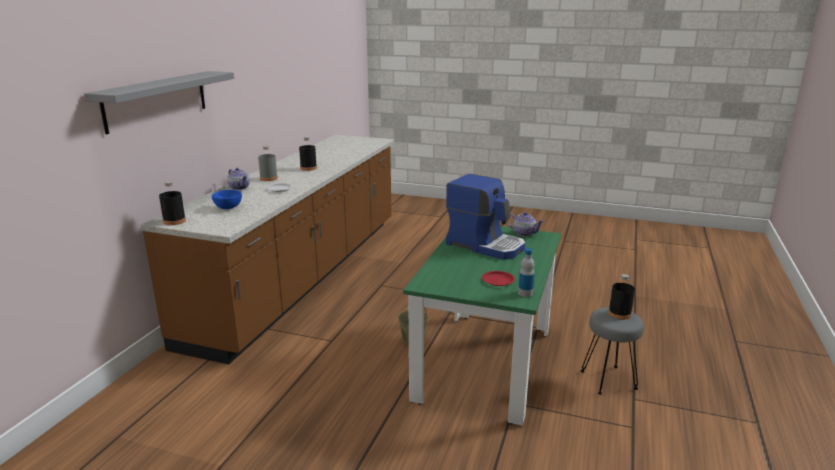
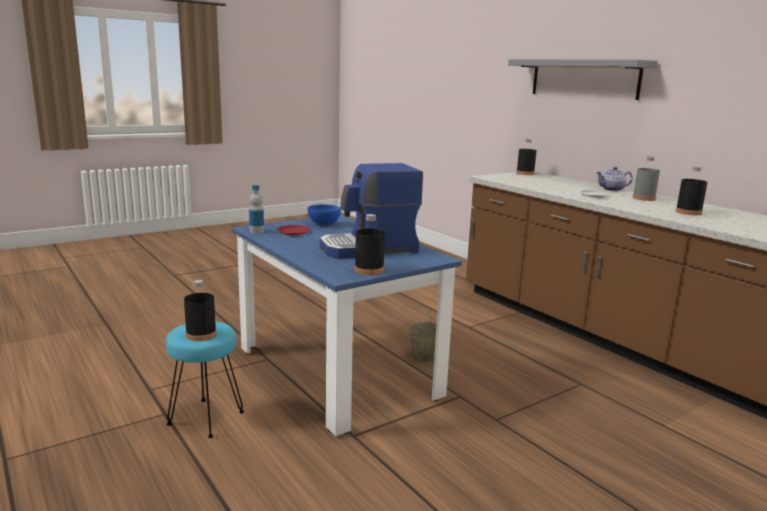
camera: 125 degrees right, 5 degrees down
(228, 208) = (544, 182): blue bowl -> blue bowl (324, 224)
(485, 363) = (336, 372): green dining table -> blue dining table
(523, 233) = (369, 270): teapot -> black bottle
(608, 380) = (205, 418): grey stool -> turquoise stool

